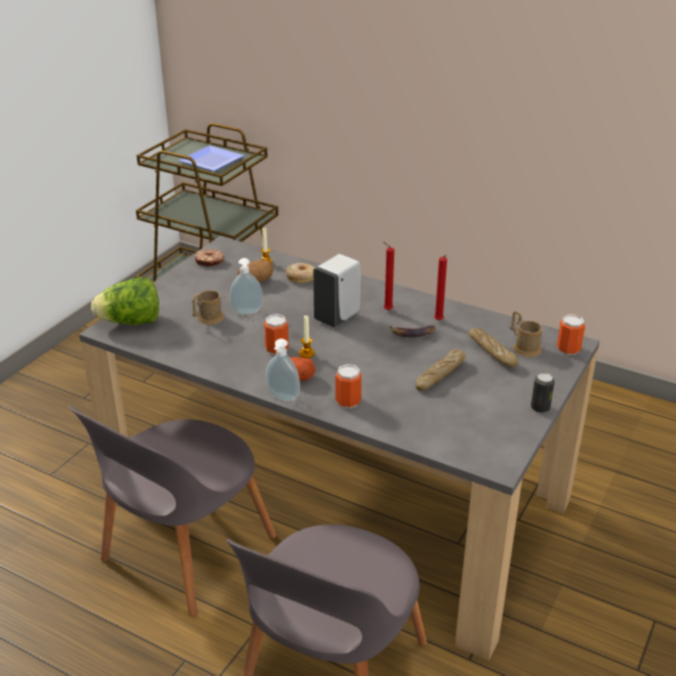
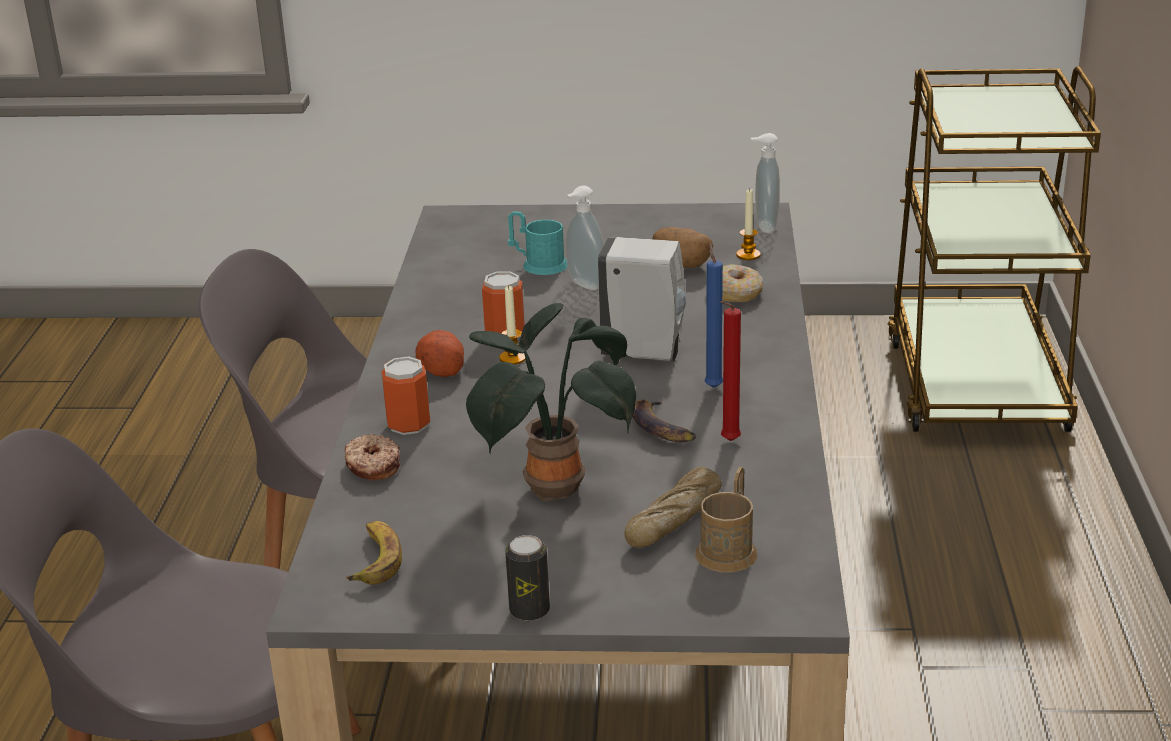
camera: 65 degrees right, 5 degrees down
(131, 322) = (480, 223): lettuce -> none
(207, 319) = (538, 264): brown mug -> turquoise mug
(209, 262) = (699, 219): donut -> donut (372, 466)
(212, 162) = (1002, 123): plate -> none
(282, 398) = (378, 373): soap dispenser -> soap dispenser (763, 227)
(386, 310) = (713, 386): red candle -> blue candle
(440, 375) = (551, 484): bread -> potted plant
(470, 440) = (375, 559): none -> banana
(568, 349) = (772, 603): can -> none

